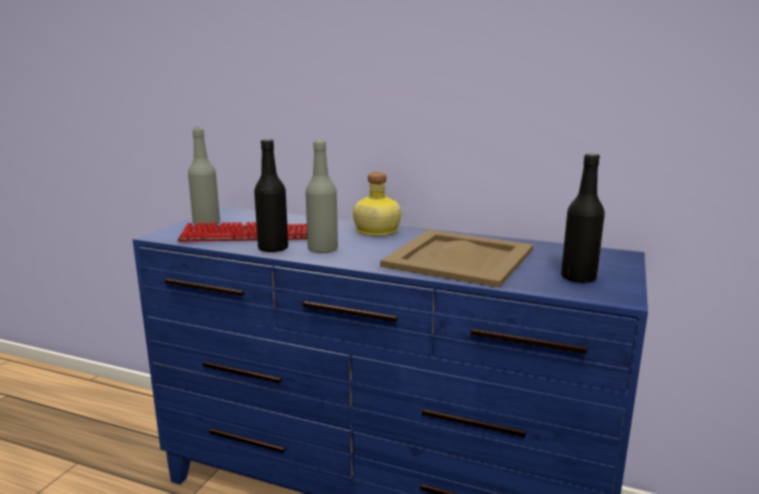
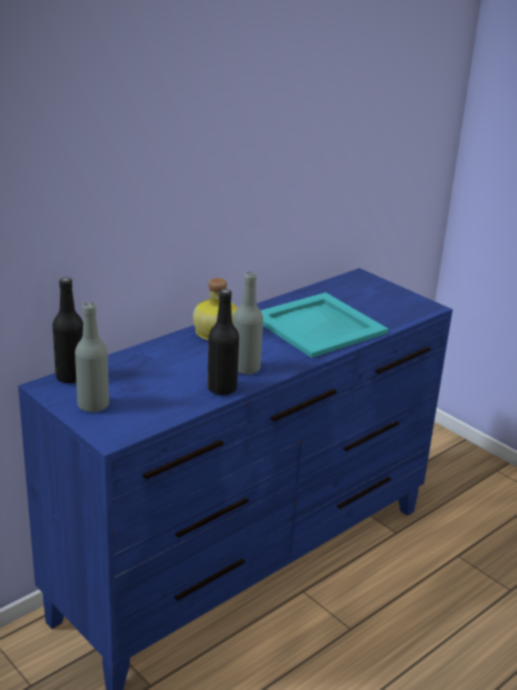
camera: 65 degrees left, 10 degrees up
(246, 236) = (165, 393): keyboard -> none
(460, 258) = (320, 325): beige tray -> turquoise tray
(578, 278) = (390, 305): black bottle -> black bottle (70, 377)

